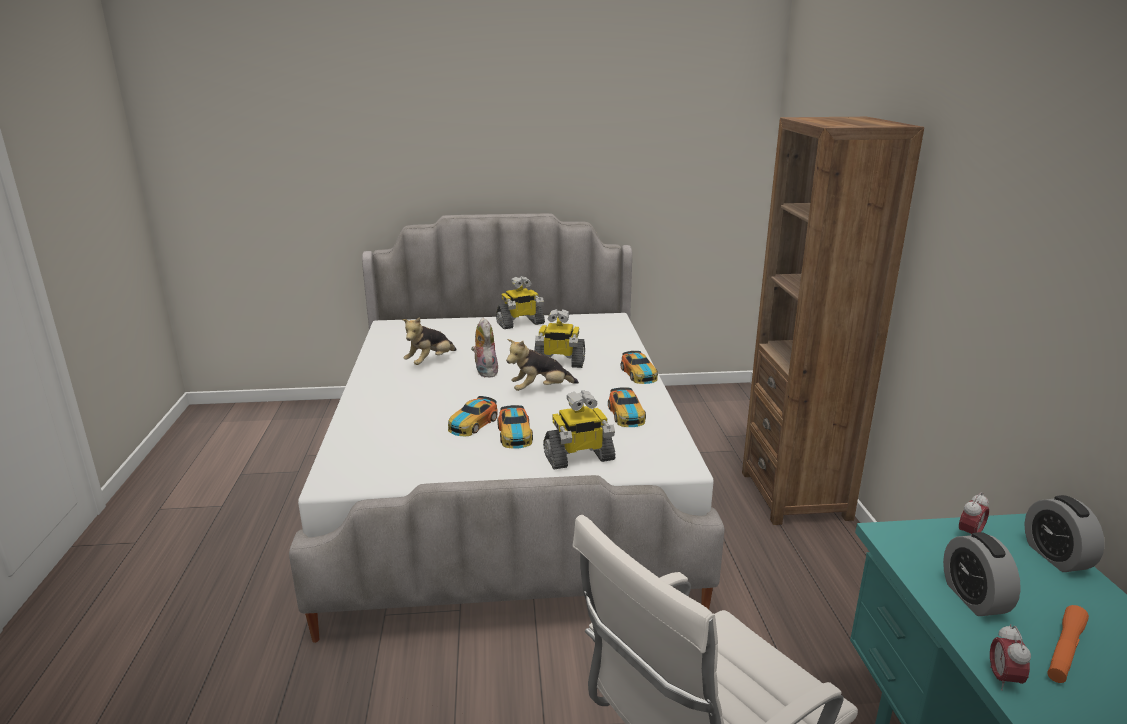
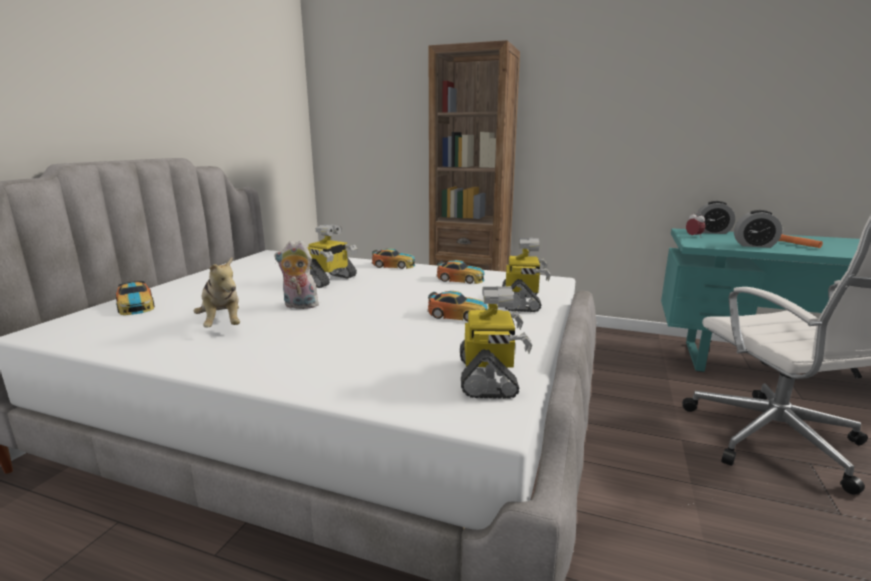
camera: 65 degrees left, 5 degrees down
(472, 424) = (415, 327): toy car -> toy car (136, 306)
(520, 323) = (208, 278): toy robot -> toy robot (488, 377)
(540, 390) = (377, 294): plush toy -> none
(1003, 679) = (821, 253): alarm clock -> none

